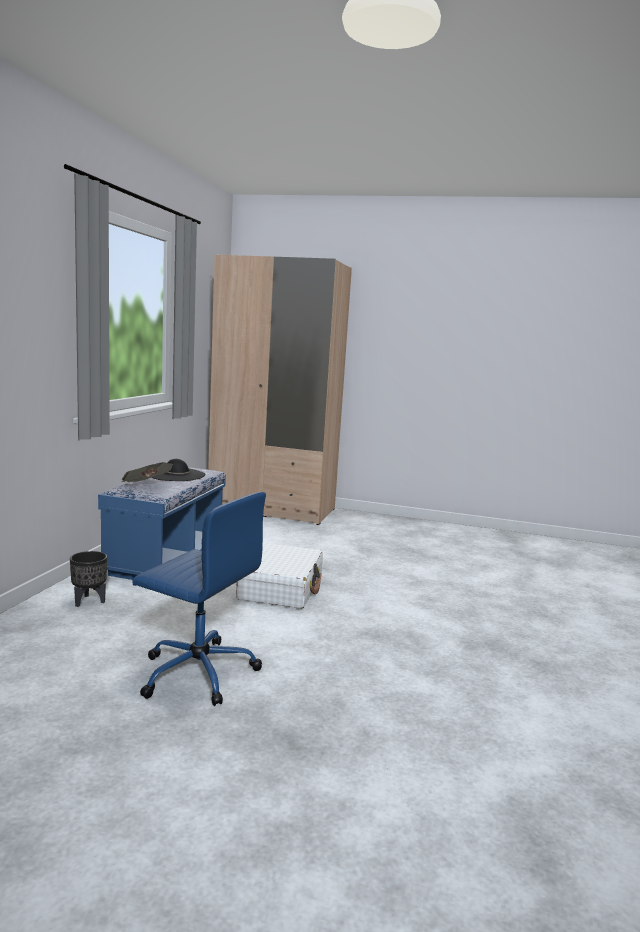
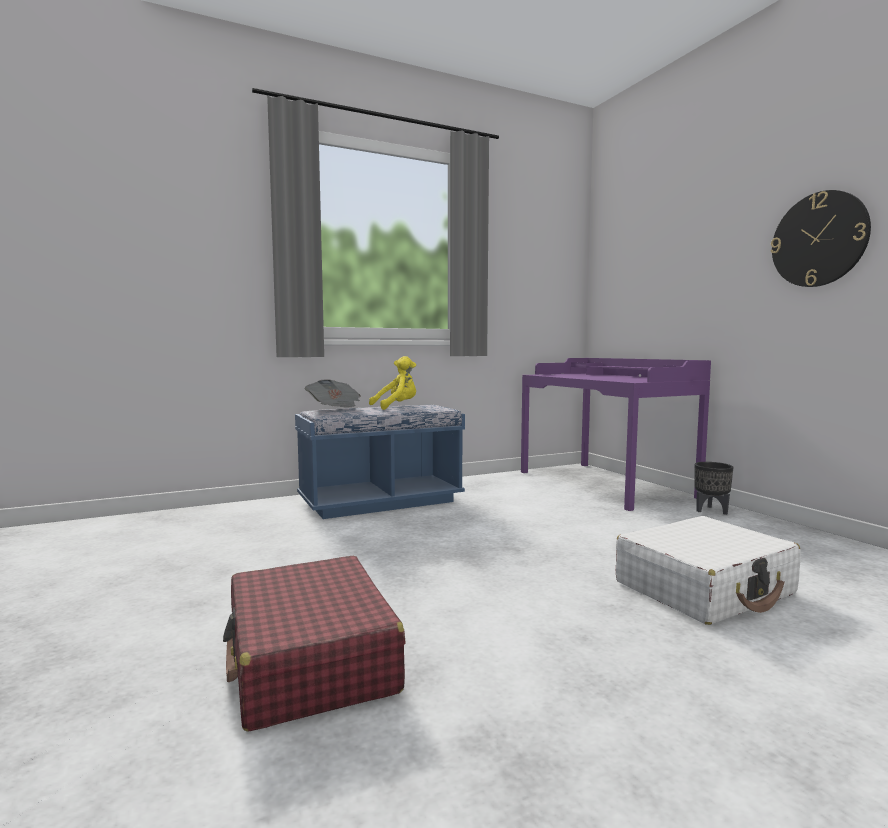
camera: 50 degrees right, 5 degrees down
(88, 601) = (245, 515): black planter -> black planter (710, 510)
(176, 475) = (397, 407): black hat -> yellow plush toy
(197, 672) = (139, 597): blue office chair -> none
(273, 509) = (604, 484): beige wardrobe -> purple desk
(281, 588) = (413, 554): white suitcase -> white suitcase (705, 588)
(365, 652) = (310, 660): none -> red suitcase
(415, 353) = (819, 239): none -> wall clock

